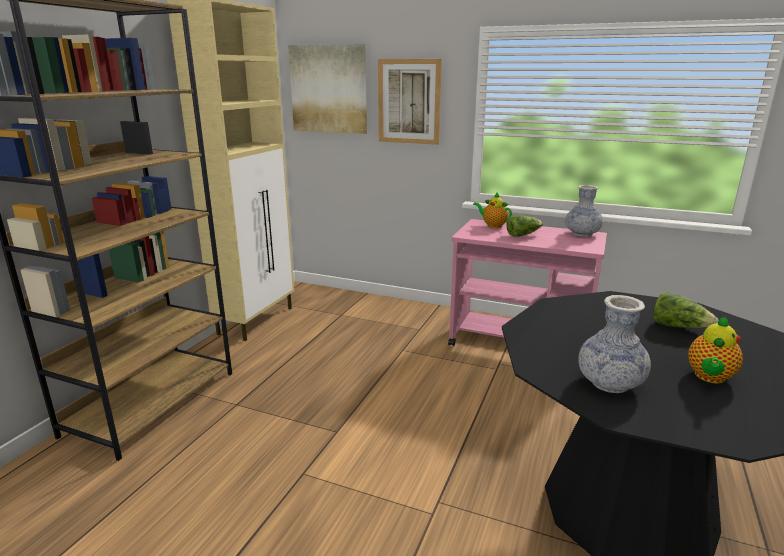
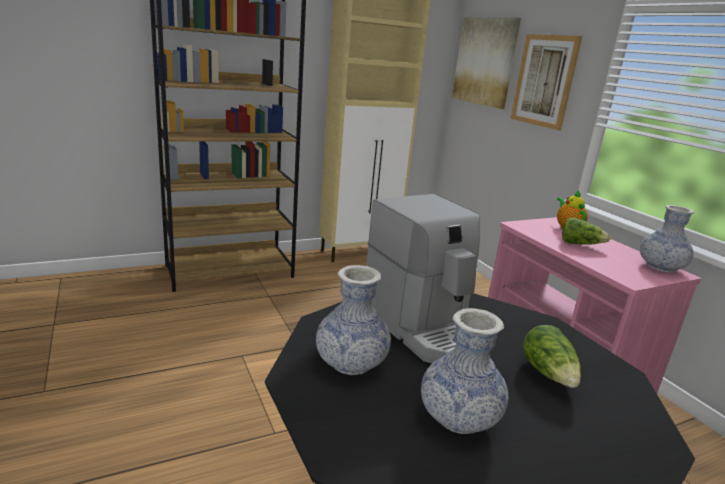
camera: 40 degrees right, 0 degrees up
(584, 335) = (425, 328): none -> coffee machine
(709, 377) = (458, 418): teapot -> vase

